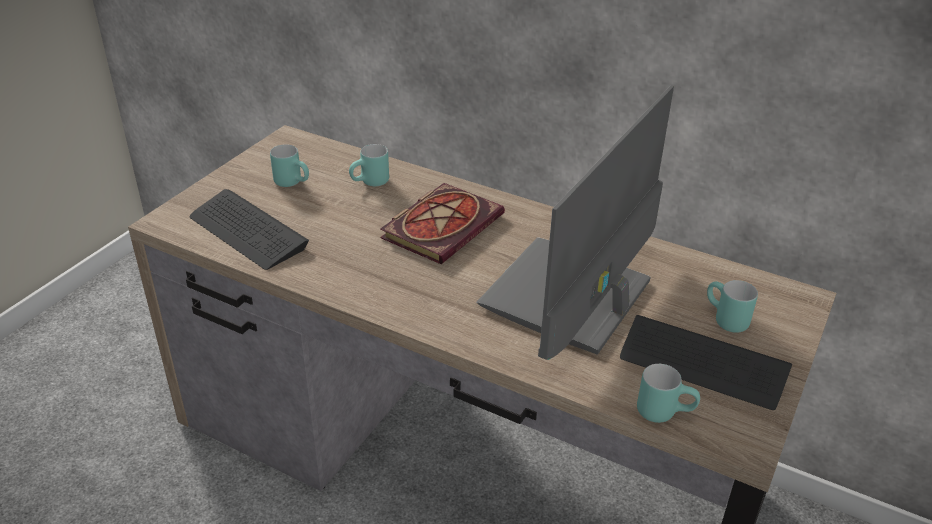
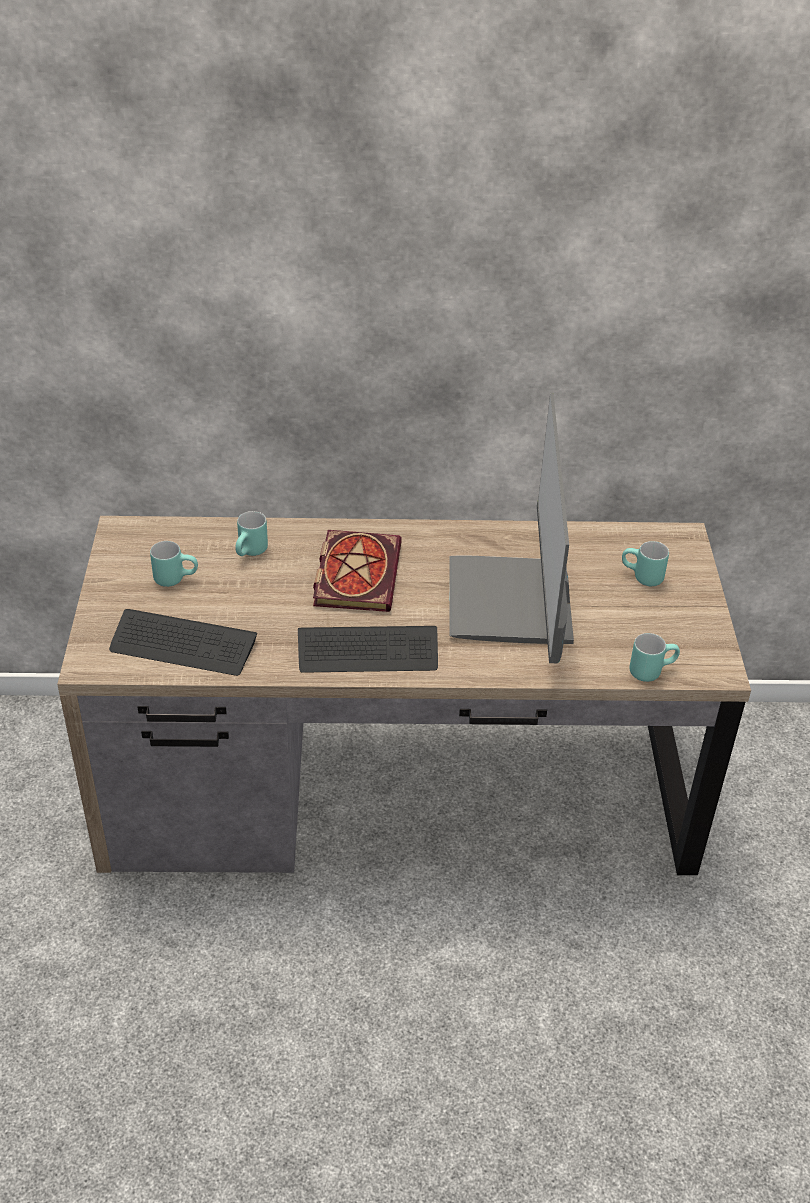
camera: 30 degrees left, 5 degrees up
(702, 364) = (651, 621): keyboard -> keyboard (368, 652)

